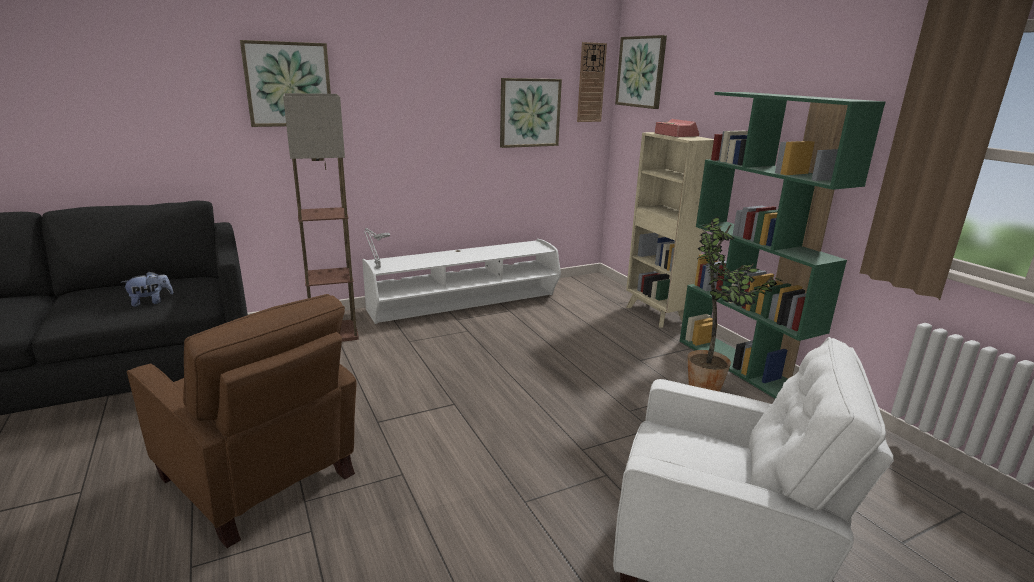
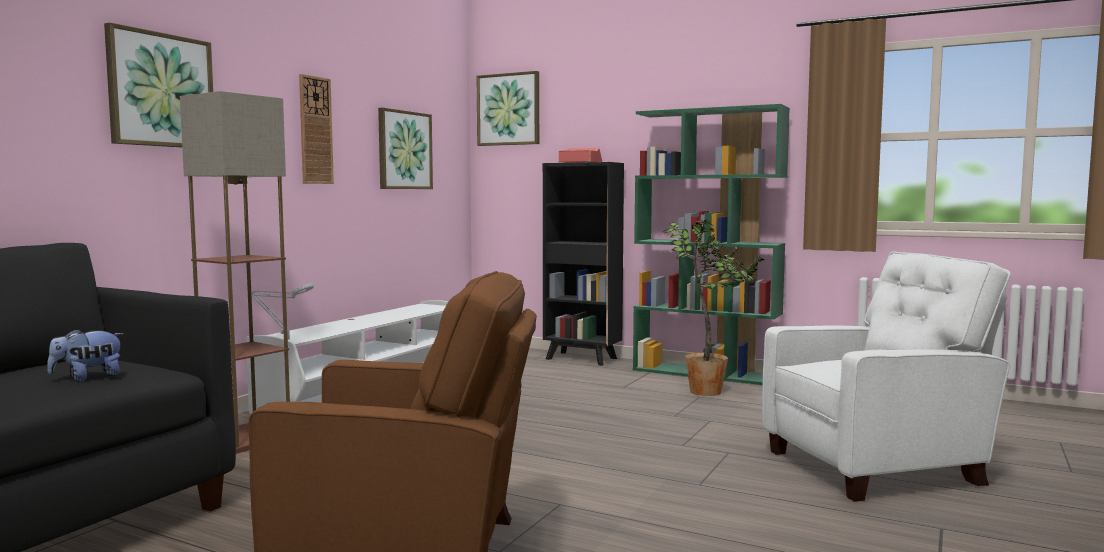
camera: 35 degrees left, 15 degrees down
(151, 302) = (88, 378): plush toy -> plush toy turned 150 degrees counterclockwise
(591, 83) = (452, 122): wall clock -> wall clock (315, 130)
(656, 315) = (582, 359): beige bookcase -> black bookcase

